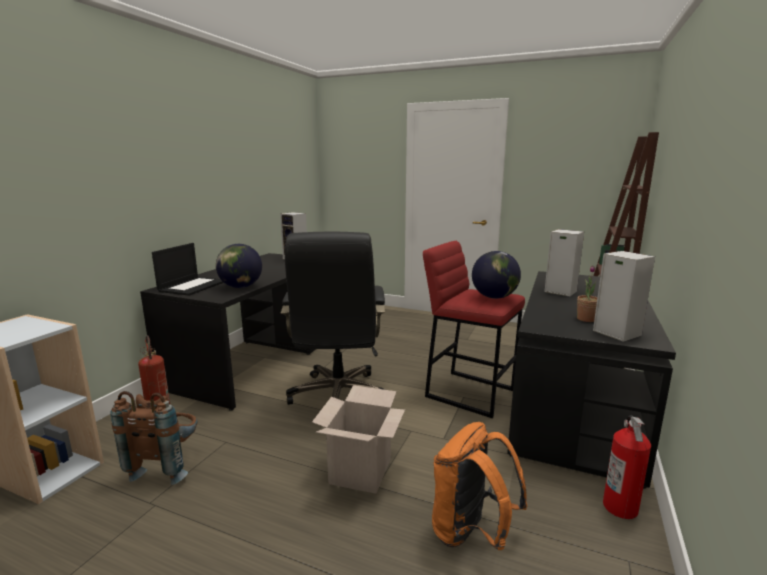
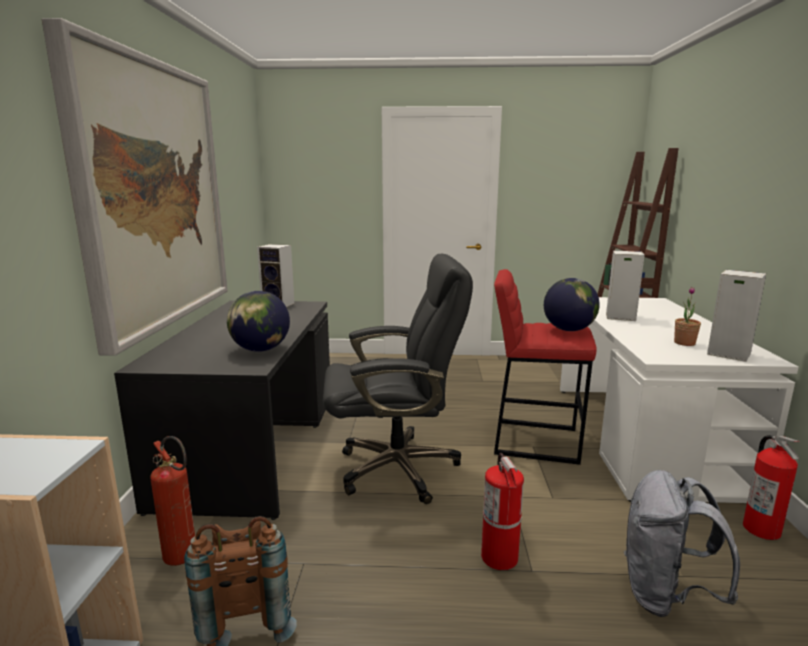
camera: 20 degrees left, 0 degrees up
(192, 173) = (154, 195): none -> picture
(193, 286) = (188, 356): laptop -> none
(338, 393) = (395, 469): black office chair -> black office chair turned 75 degrees counterclockwise
(360, 471) = (499, 558): cardboard box -> fire extinguisher
(470, 533) = (665, 595): orange backpack -> grey backpack
(575, 406) = (642, 436): black desk -> white desk

